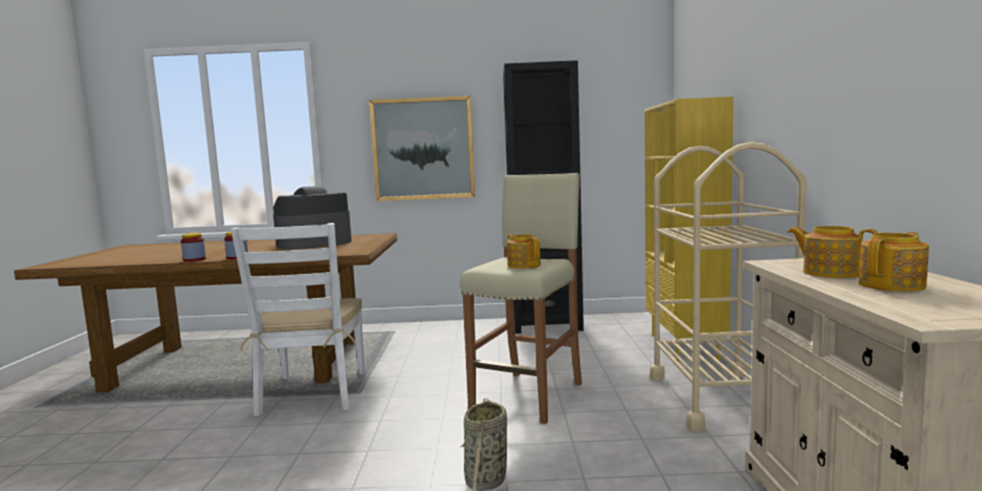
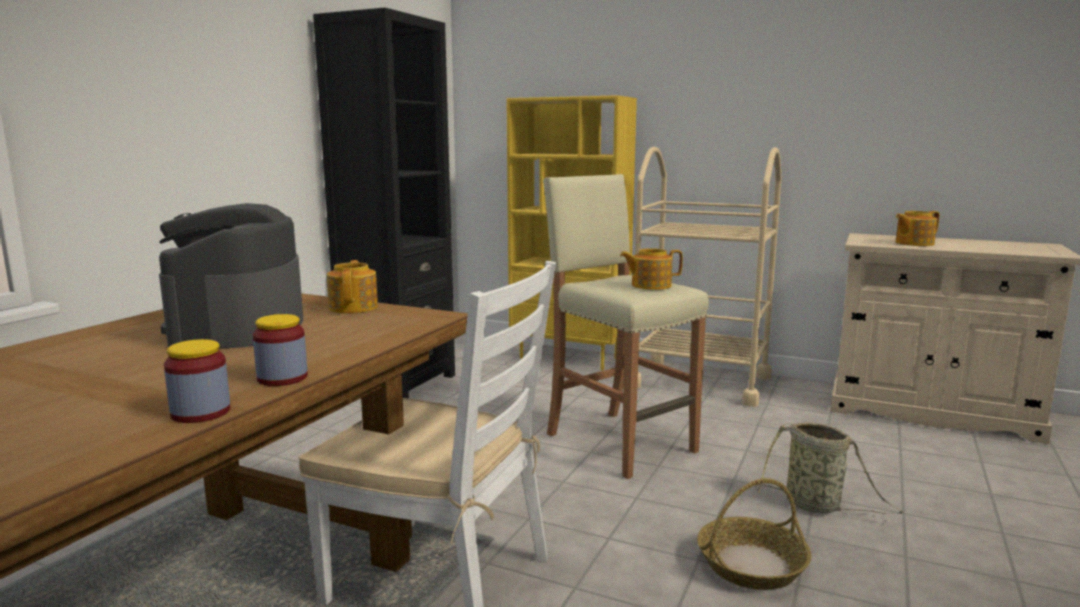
camera: 65 degrees left, 5 degrees up
(370, 468) = (751, 565): none -> basket
(423, 149) = (211, 130): picture -> none
(893, 285) = (962, 244): teapot -> teapot (354, 307)

